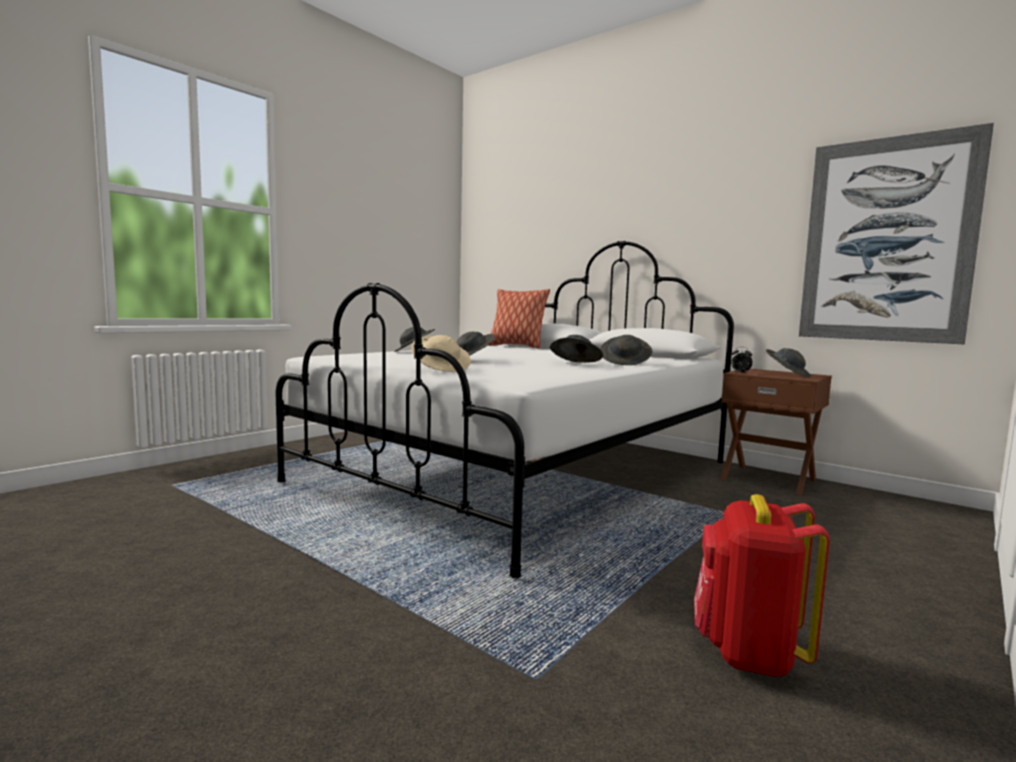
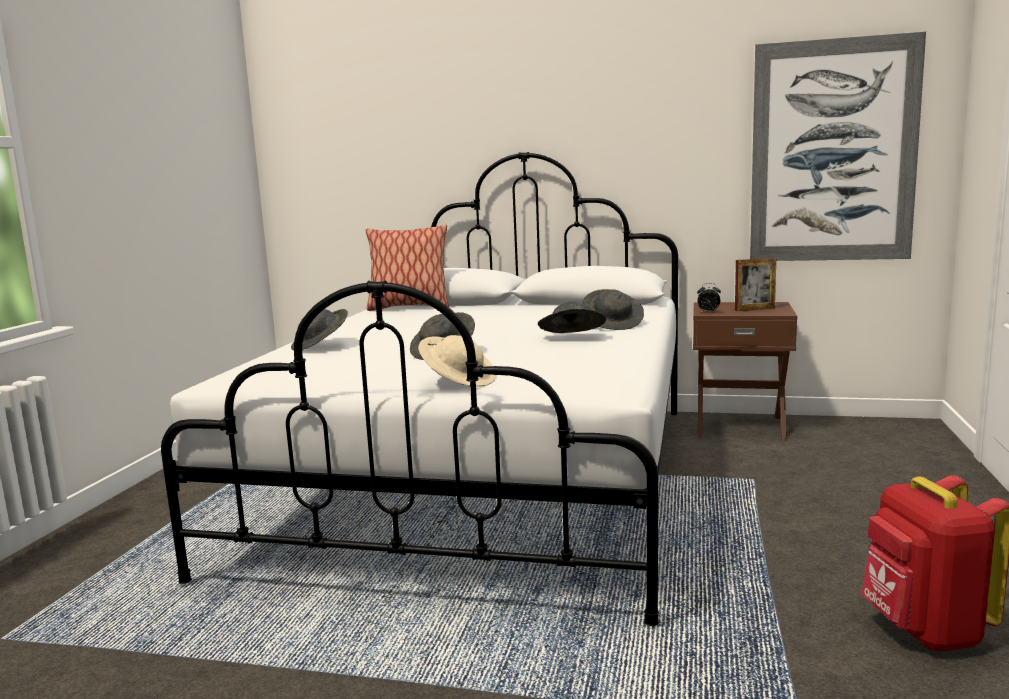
camera: 25 degrees left, 5 degrees up
(787, 375) = (754, 309): grey hat -> picture frame

